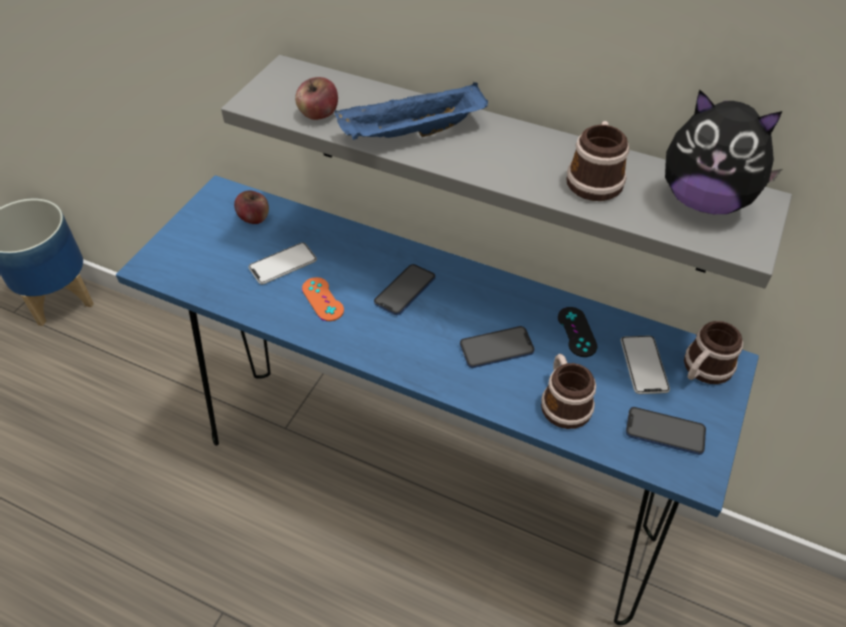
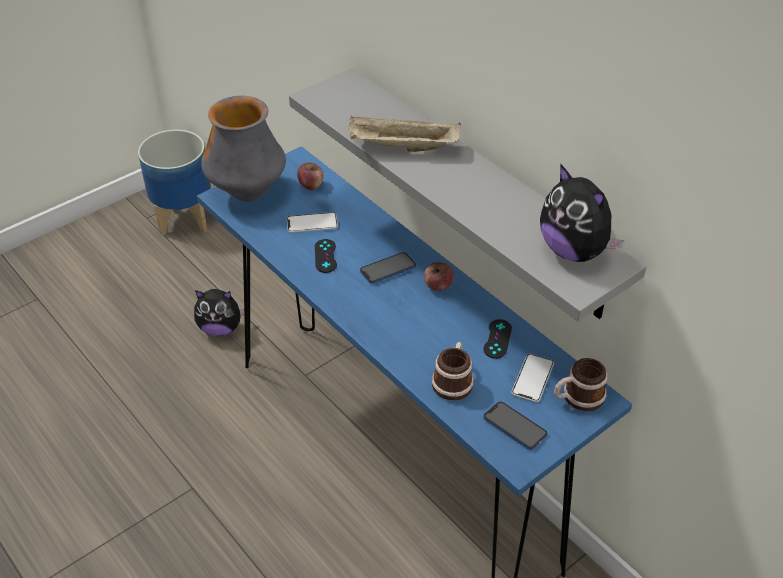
camera: 25 degrees right, 5 degrees down
(164, 410) = (220, 328): none -> plush toy
(181, 252) = (248, 193): none -> vase
(318, 114) = (349, 117): apple -> apple (438, 286)
(322, 299) = (325, 256): orange game controller -> black game controller
(411, 134) = (402, 147): blue tray -> beige tray
(496, 348) = (429, 329): phone -> none
(595, 178) = (507, 213): mug -> none

